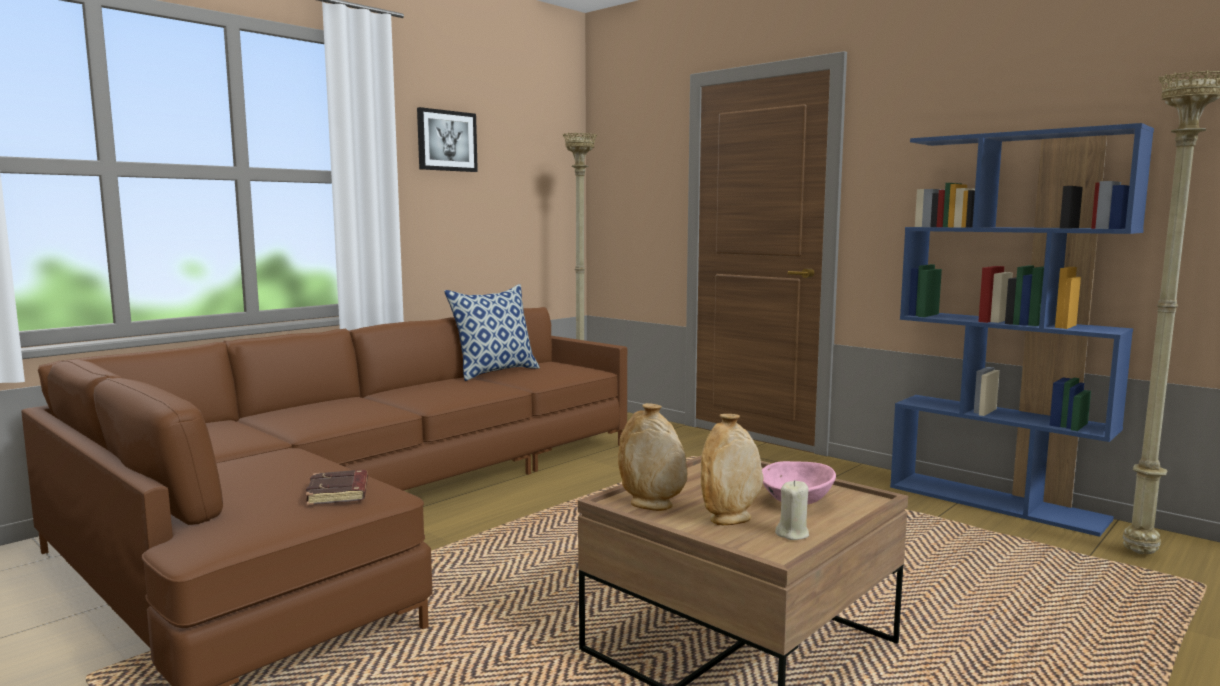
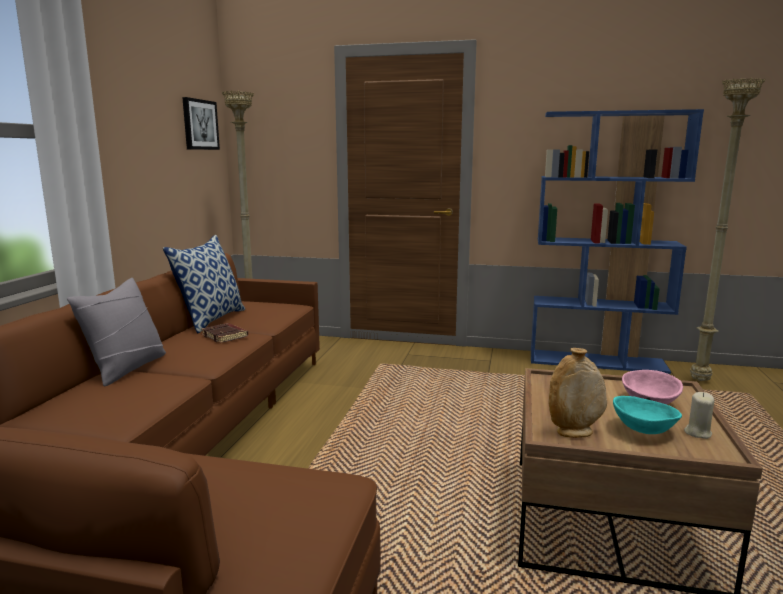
camera: 30 degrees left, 5 degrees up
(339, 493) = (301, 497): brown book -> brown book (225, 336)
(369, 397) = (126, 368): none -> grey pillow
(446, 141) = (124, 93): picture -> picture (200, 124)
(730, 519) = (643, 430): beige vase -> turquoise bowl

